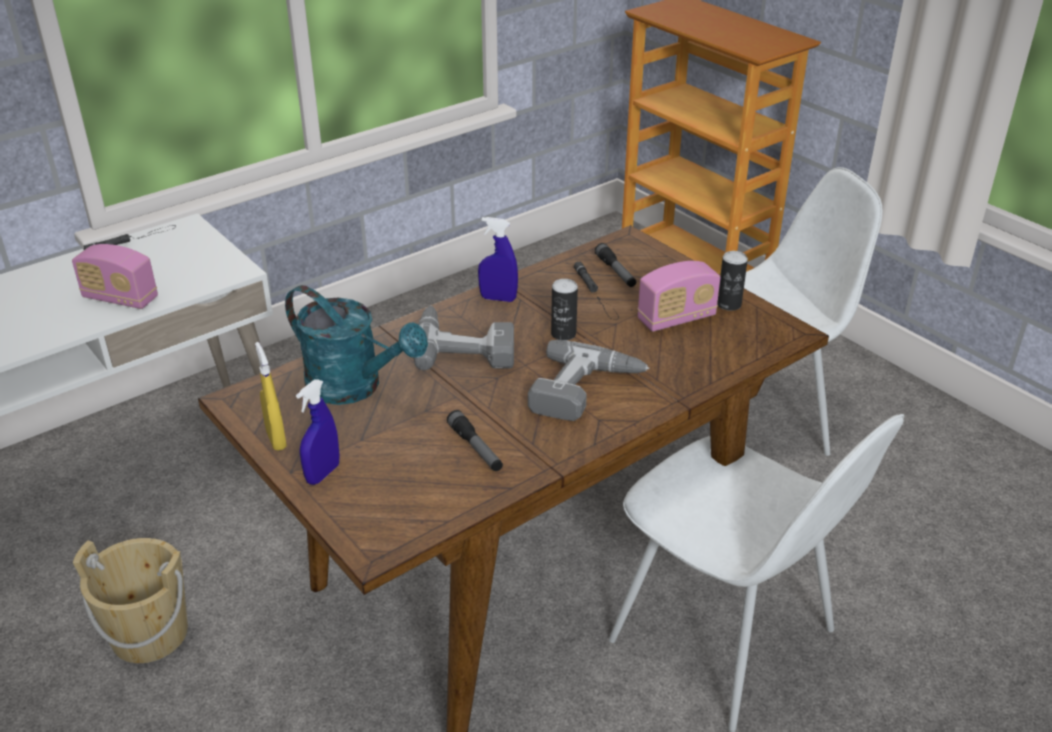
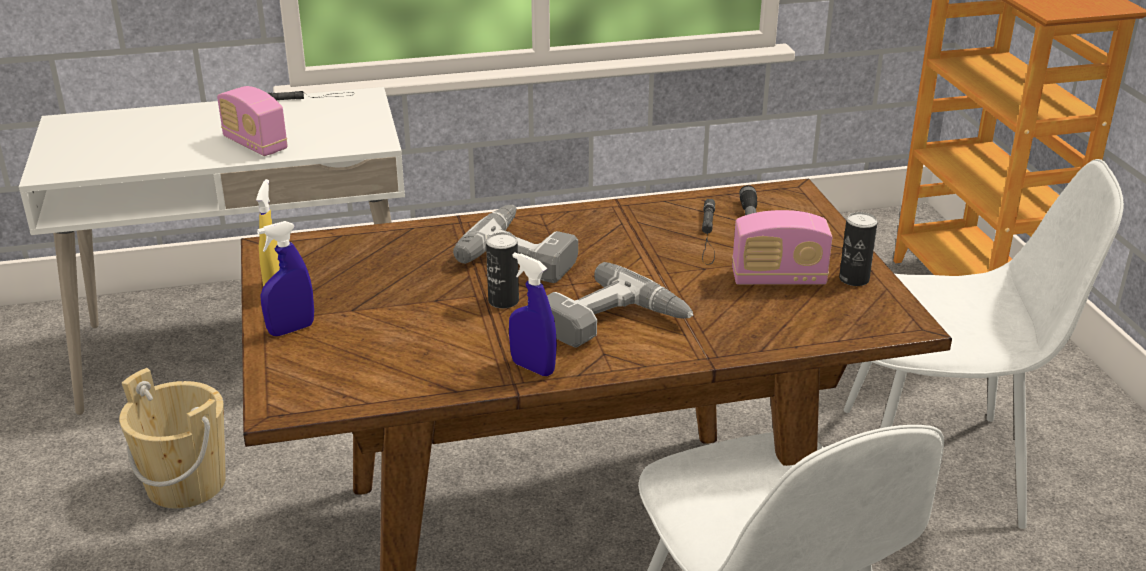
camera: 25 degrees right, 5 degrees down
(355, 387) = (386, 263): turquoise watering can -> none
(475, 448) = (453, 346): flashlight -> none
(498, 299) = (598, 217): blue spray bottle -> blue spray bottle (533, 368)
(563, 334) = (638, 265): can -> can (503, 301)

